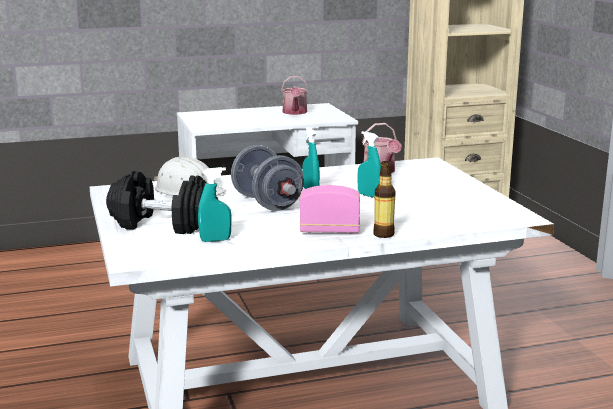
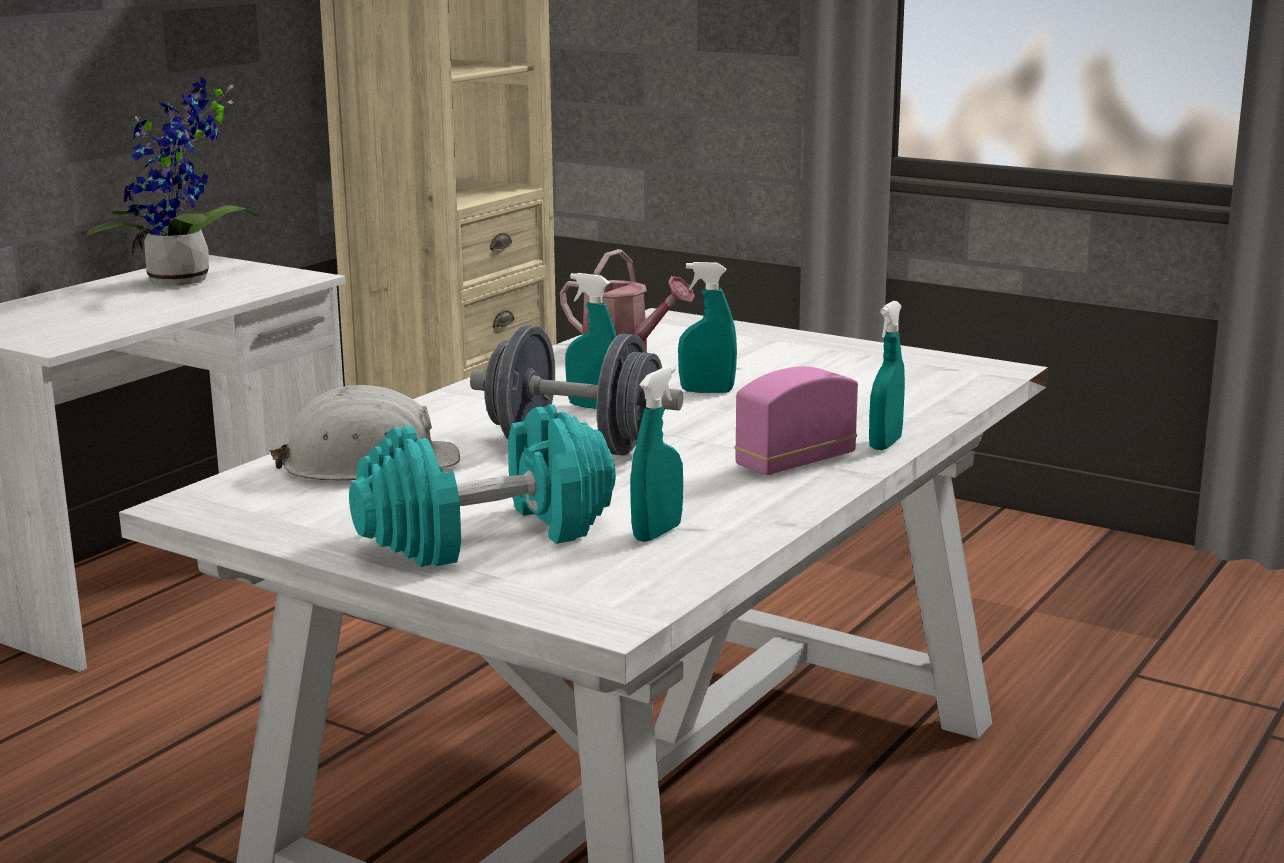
camera: 40 degrees left, 0 degrees up
(163, 224) = (486, 536): black dumbbell -> turquoise dumbbell
(295, 113) = (184, 282): watering can -> potted plant
(383, 234) = (885, 444): bottle -> turquoise spray bottle

